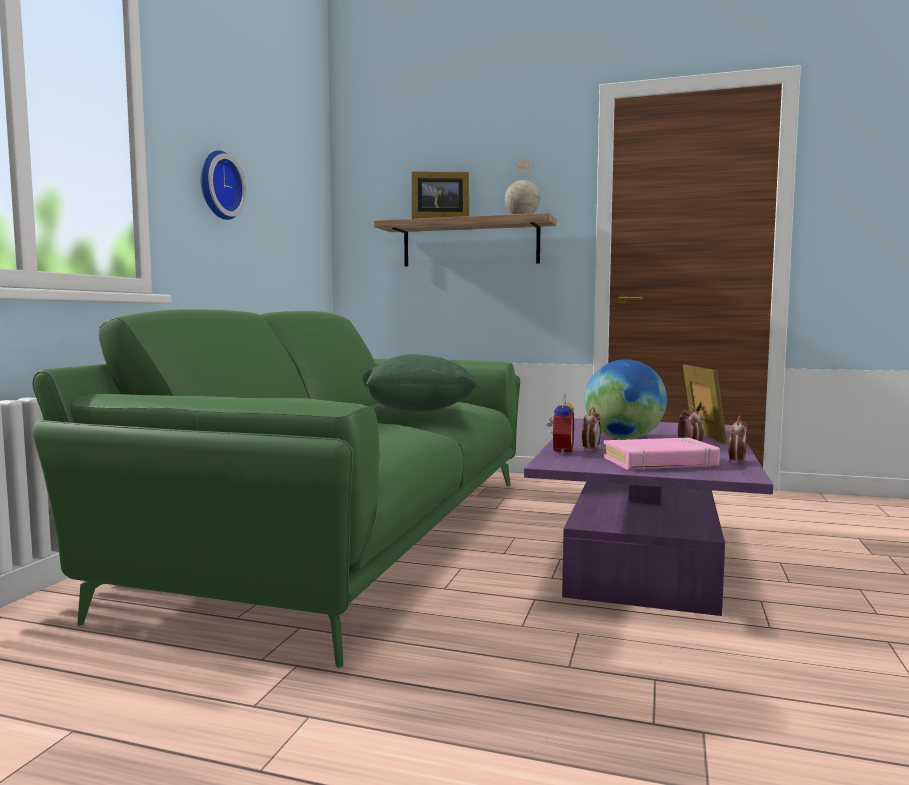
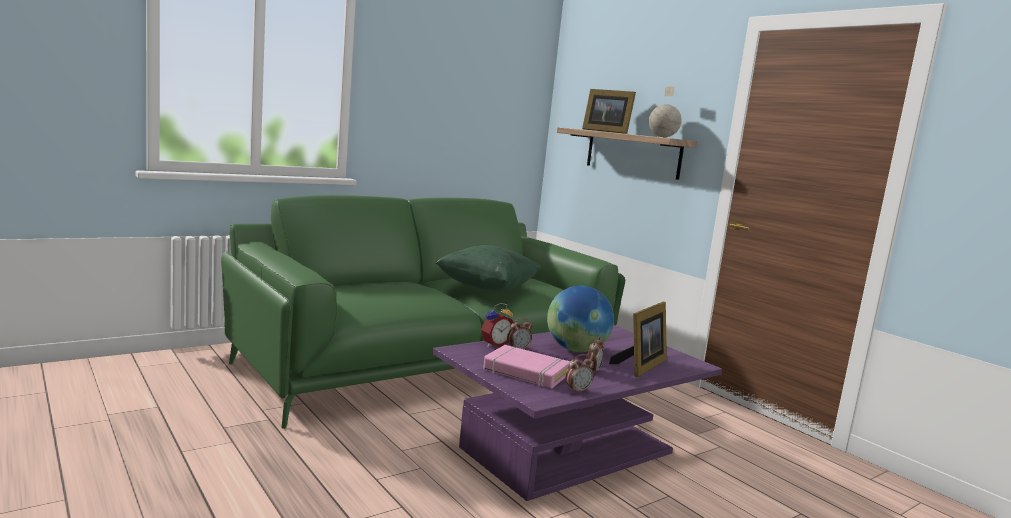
camera: 35 degrees right, 5 degrees up
(218, 185) = (417, 103): wall clock -> none

